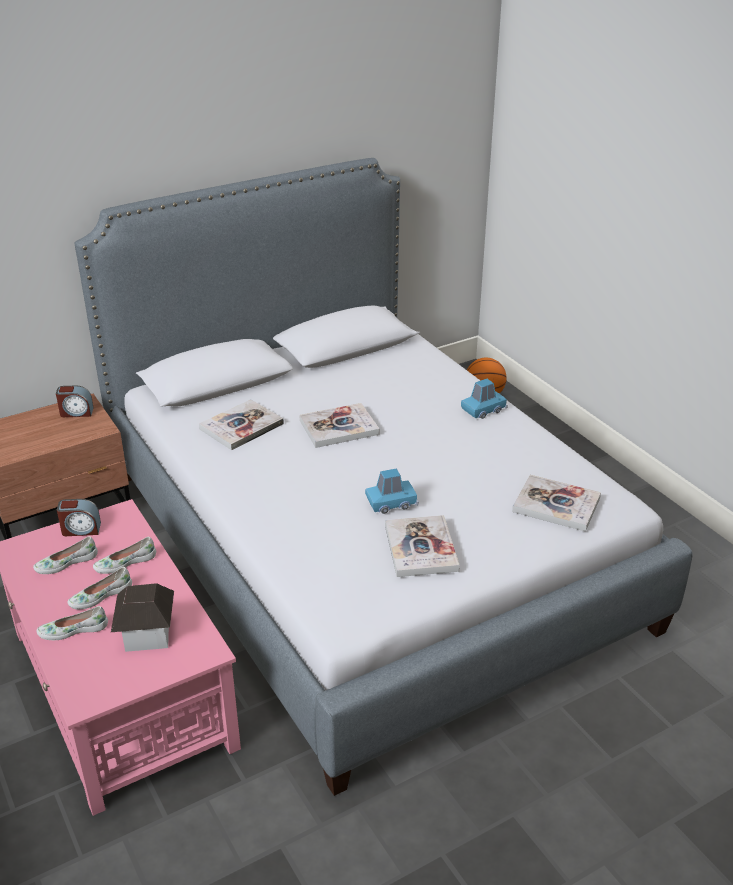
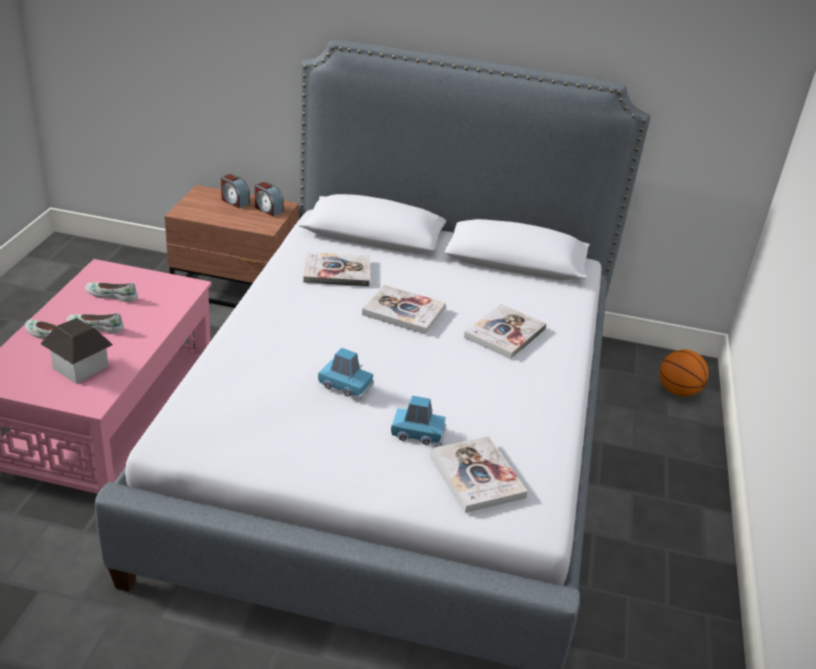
camera: 40 degrees right, 0 degrees up
(81, 529) = (152, 281): alarm clock -> alarm clock (234, 201)
(125, 562) = (141, 317): white shoe -> none
(421, 548) = (309, 430): book -> book (505, 333)
(483, 409) = (547, 367): blue toy car -> blue toy car (418, 433)

